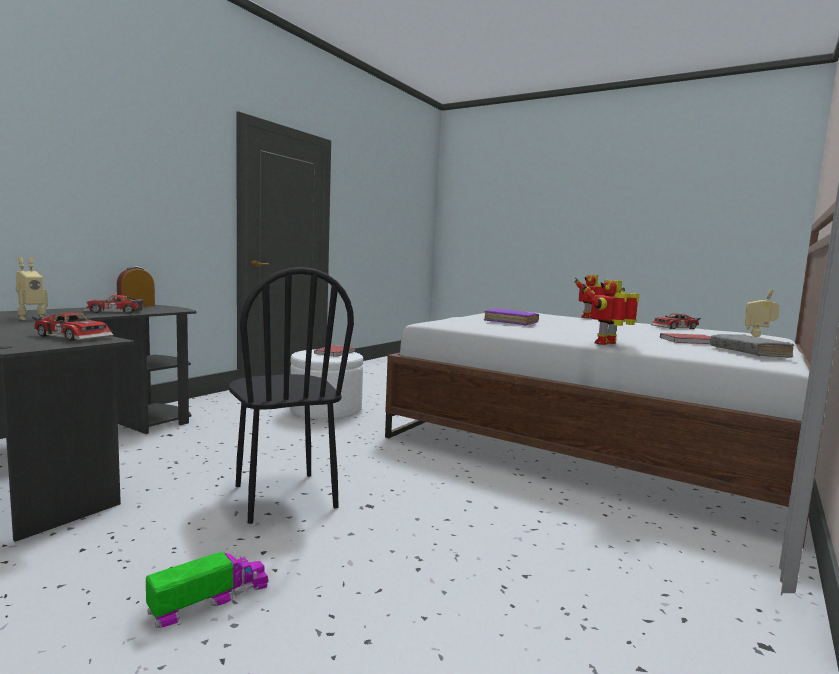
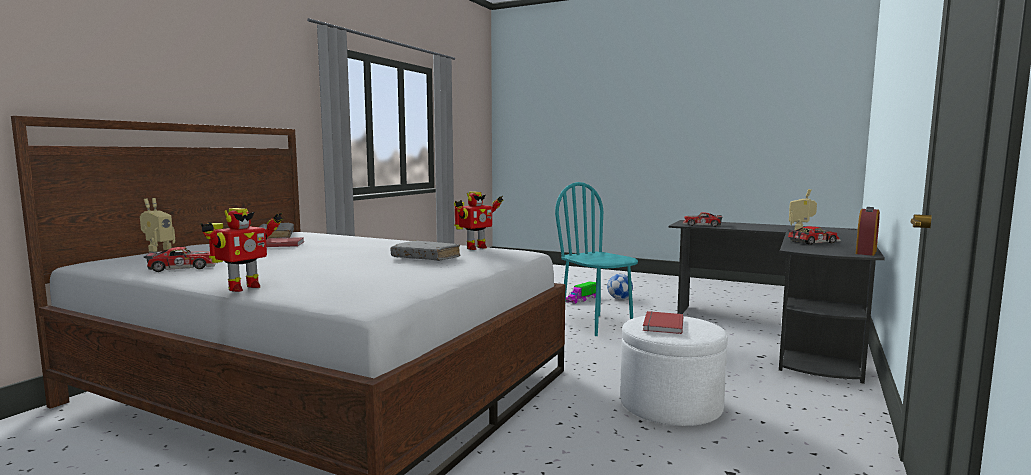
camera: 175 degrees right, 0 degrees up
(101, 597) = (619, 298): none -> football
(283, 496) = (596, 325): black chair -> turquoise chair
(511, 322) = (425, 258): purple book -> grey book
(608, 343) = (375, 238): toy robot -> toy robot (474, 248)

